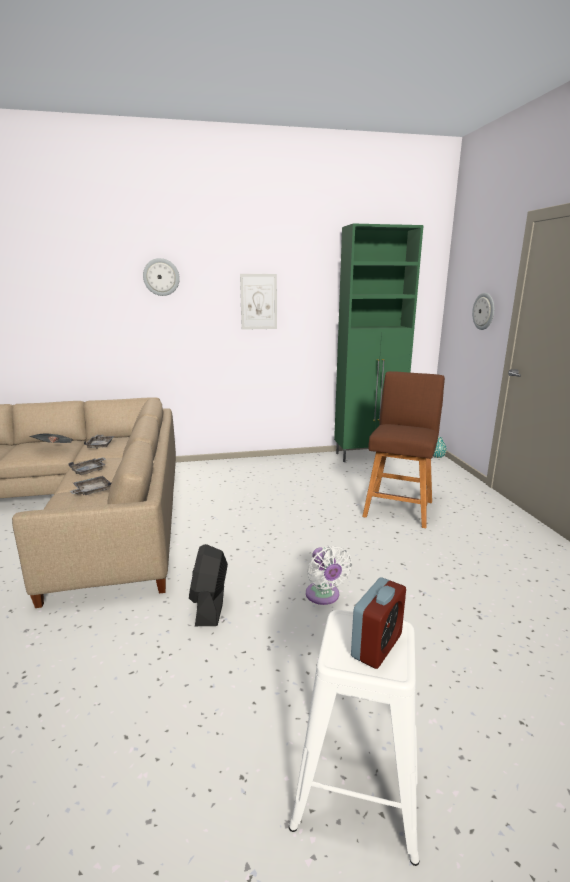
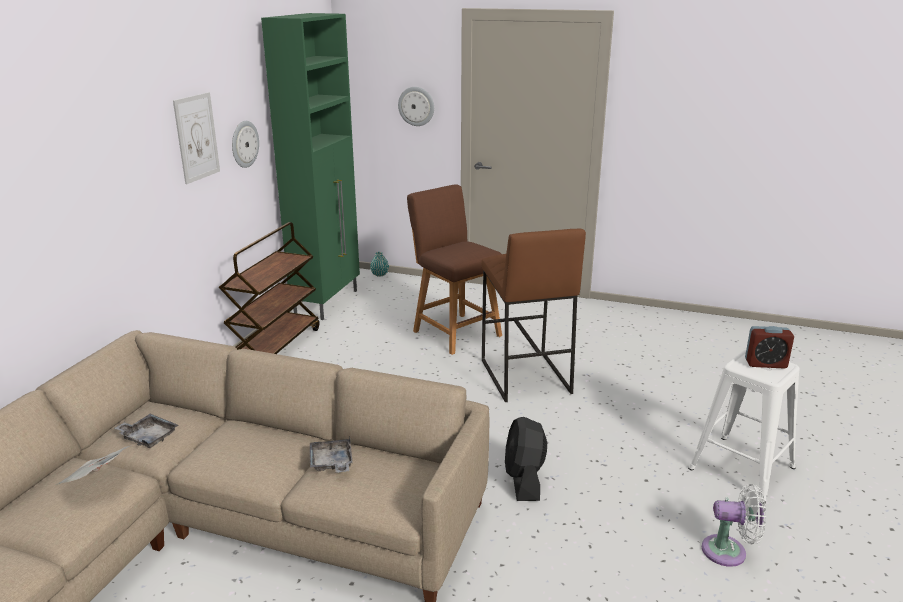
camera: 60 degrees left, 5 degrees up
(89, 471) = (252, 457): grey tray -> none
(161, 277) = (82, 128): wall clock -> wall clock (244, 144)
(210, 605) = (524, 480): black fan -> black fan turned 60 degrees clockwise
(292, 461) = (275, 346): none -> brown cart
(324, 596) = (557, 417): white fan -> white fan (729, 551)
(372, 558) = (524, 376): none -> brown stool
(376, 646) = (765, 363): alarm clock -> alarm clock turned 120 degrees clockwise

